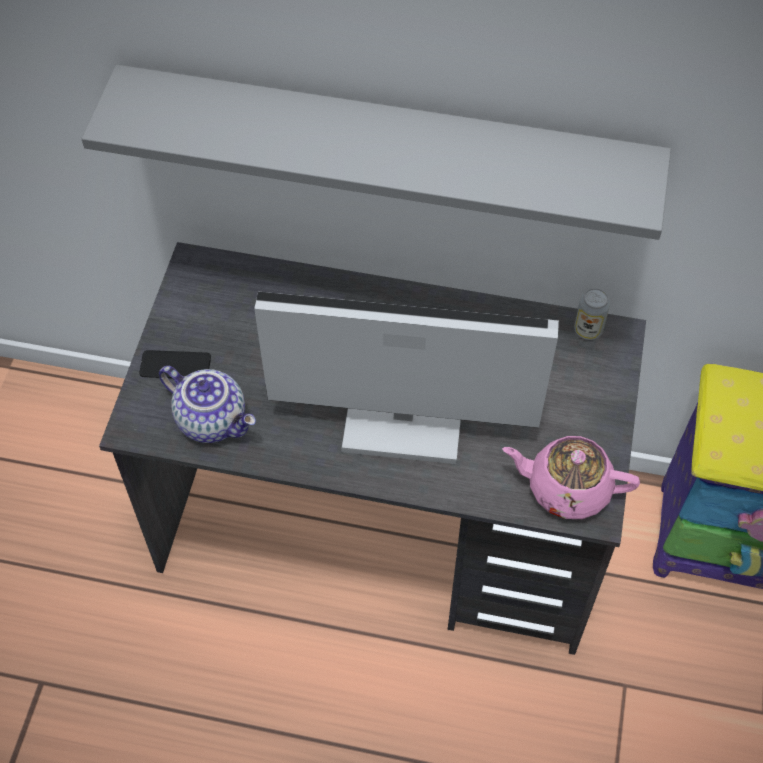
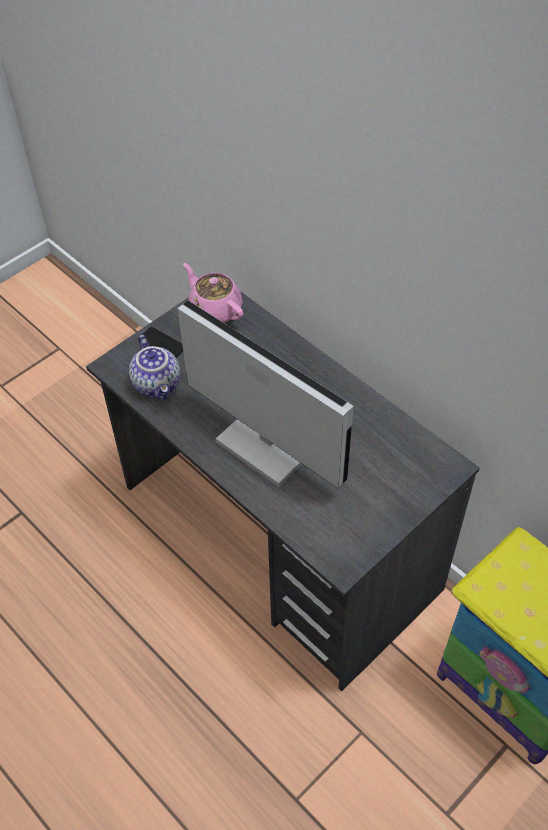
camera: 35 degrees right, 5 degrees down
(386, 147) = (338, 256): grey shelf -> none
(566, 488) = (337, 540): pink teapot -> pink teapot (215, 309)
(588, 330) = (433, 453): can -> none

